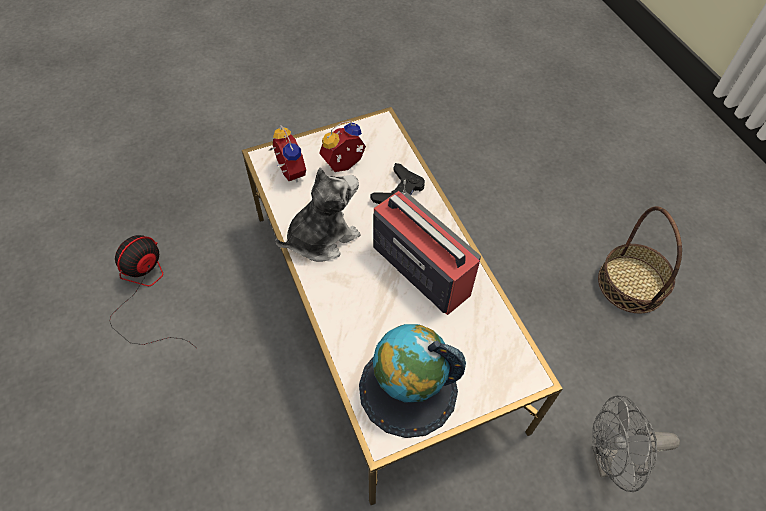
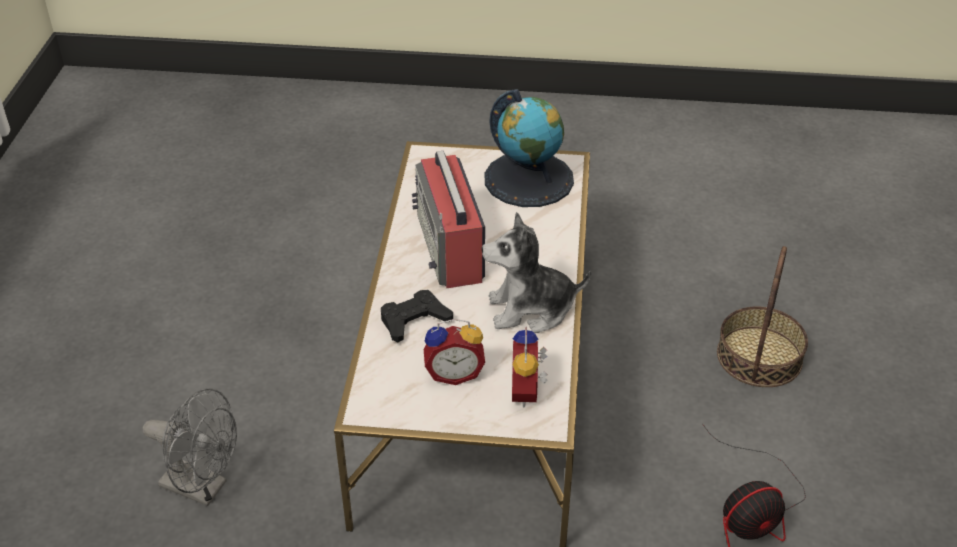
camera: 150 degrees left, 15 degrees down
(611, 462) = (365, 203): grey fan -> grey fan (202, 487)
(631, 284) = (193, 297): basket -> basket (759, 356)

